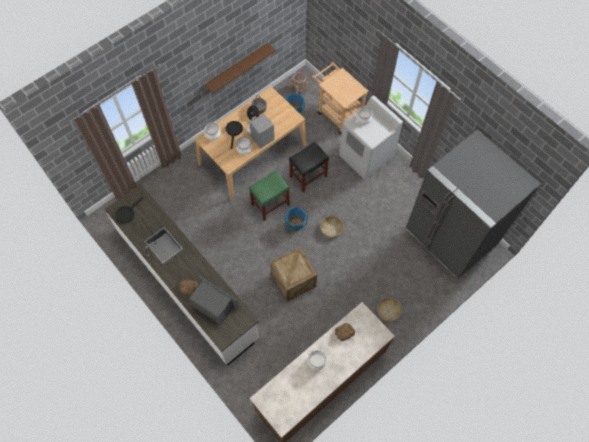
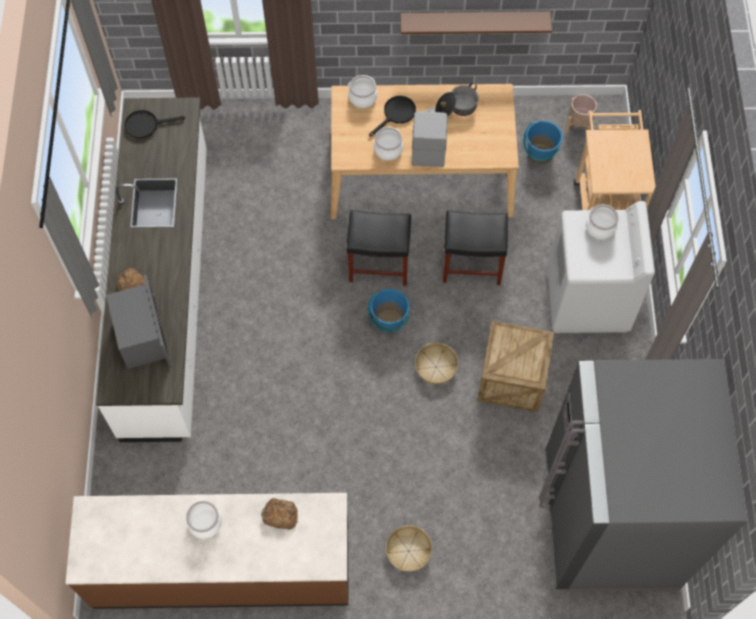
camera: 40 degrees right, 0 degrees up
(270, 205) = (378, 265): green stool -> black stool
(293, 280) = (313, 397): crate -> crate (512, 378)

